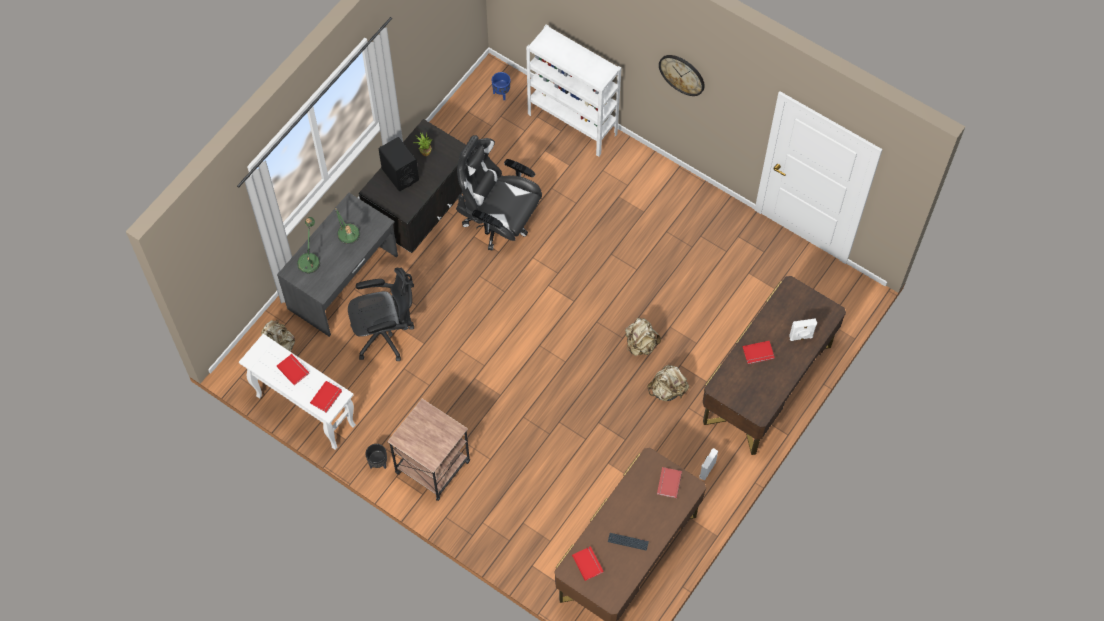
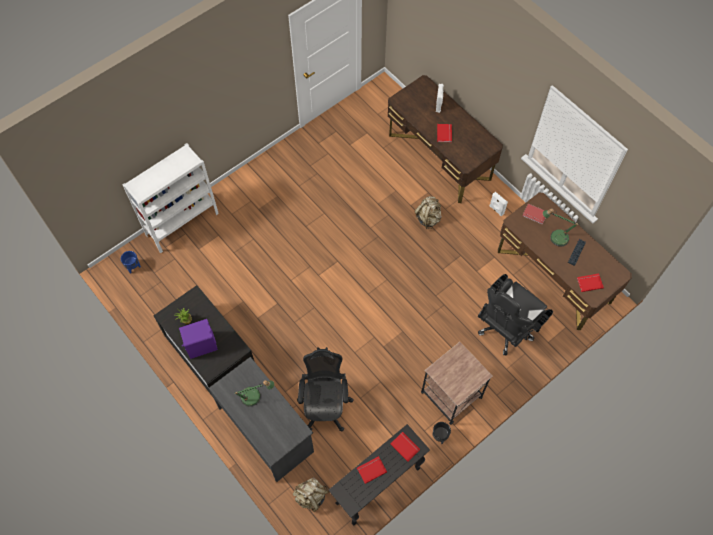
camera: 75 degrees left, 0 degrees up
(305, 410) = (377, 486): white console table -> black console table
(309, 259) = (265, 434): table lamp -> table lamp (556, 236)
(400, 174) = (201, 345): black speaker -> purple speaker
(500, 223) = (252, 296): black office chair -> black office chair (508, 326)
(640, 344) = (386, 226): beige backpack -> none
(682, 74) = (224, 92): wall clock -> none

